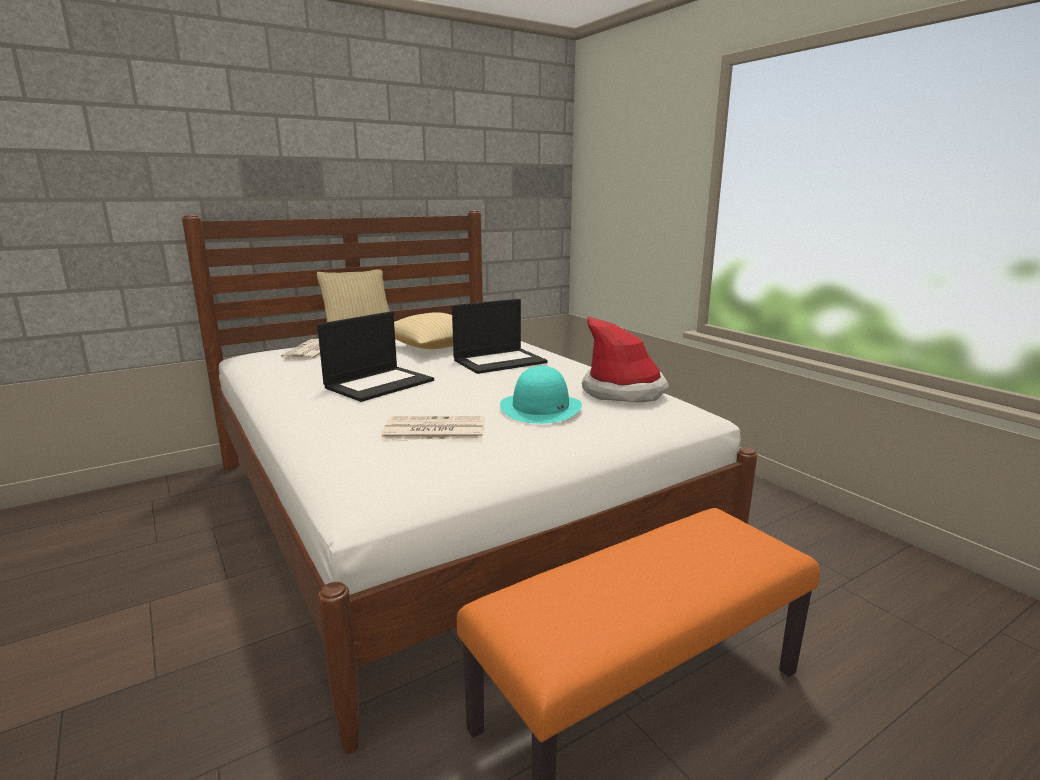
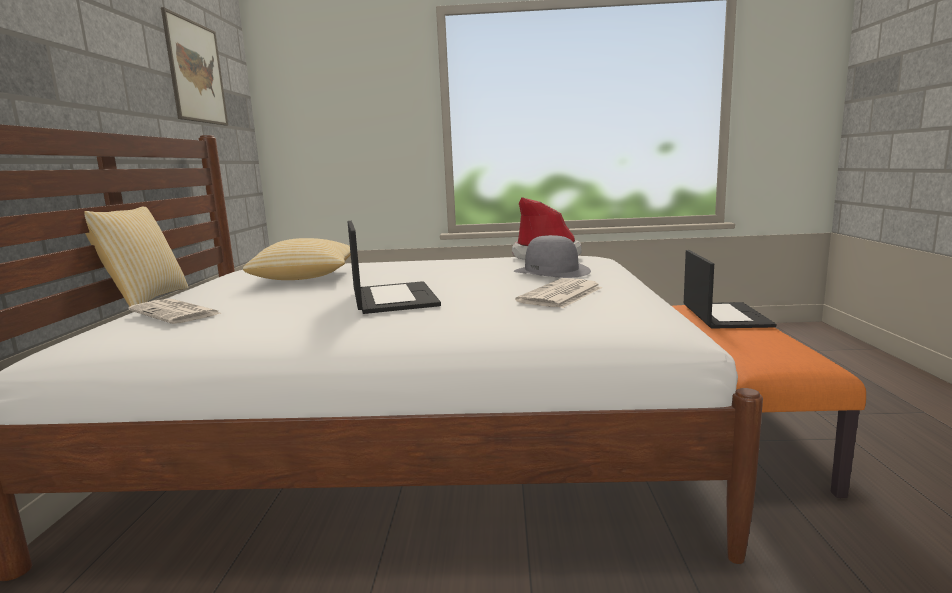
camera: 55 degrees left, 5 degrees down
(484, 155) = (196, 72): none -> picture
(500, 361) = (407, 268): laptop -> laptop (724, 315)
(541, 408) = (552, 271): turquoise hat -> grey hat

